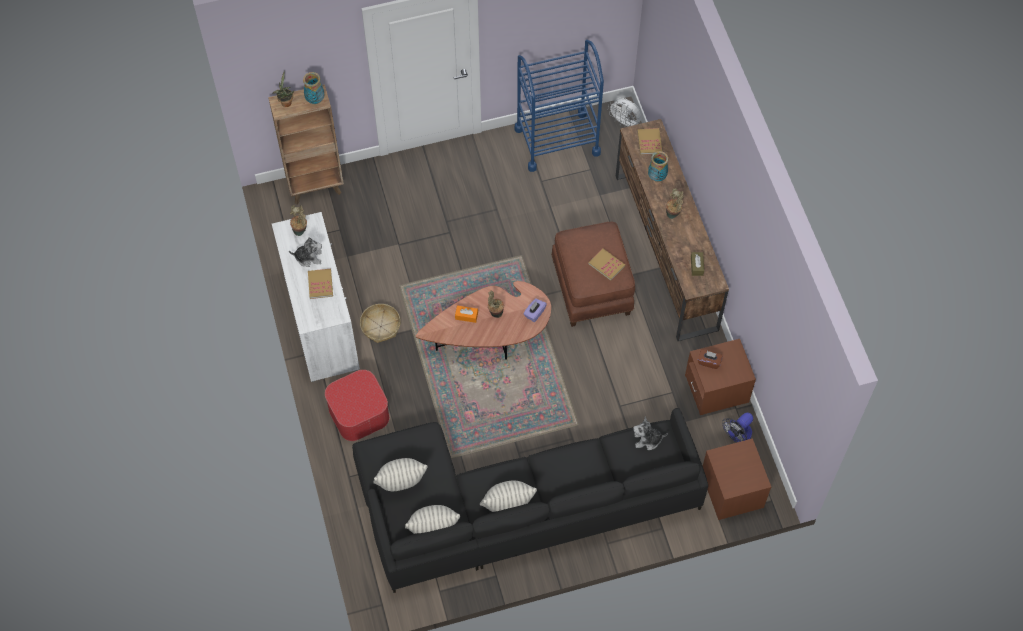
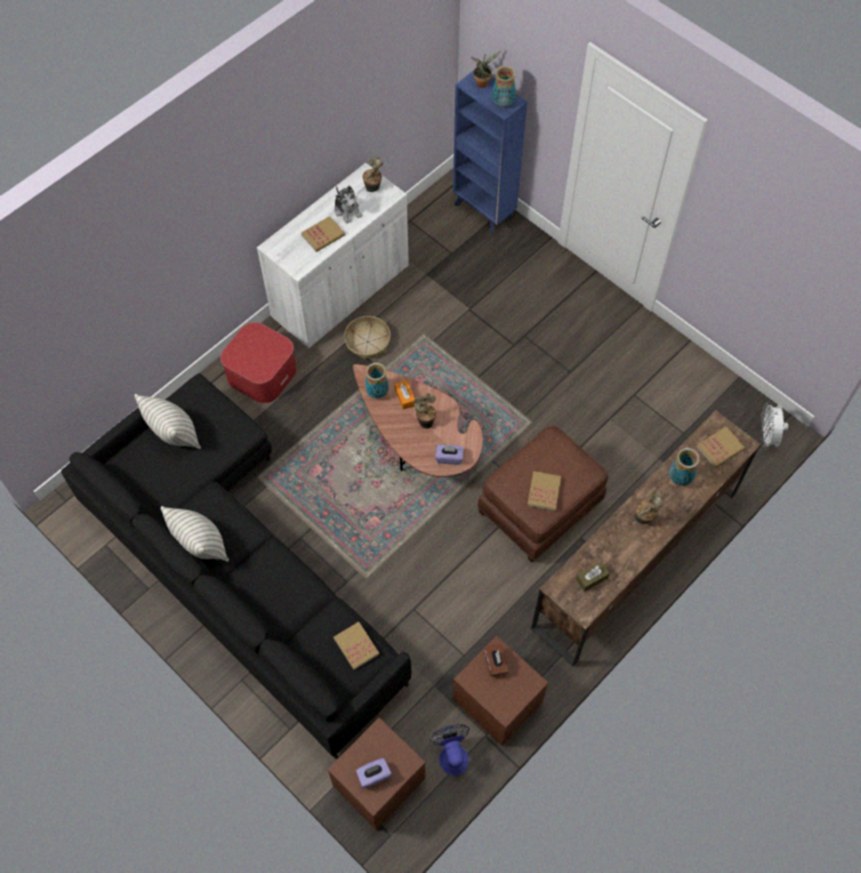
camera: 60 degrees right, 0 degrees up
(316, 188) = (484, 211): brown bookcase -> blue bookcase
(433, 529) = (138, 490): pillow -> none
(450, 332) = (377, 392): none -> vase
(557, 141) = (694, 384): blue cart -> none
(647, 440) = (356, 646): plush toy -> book
(737, 435) = (452, 754): fan -> fan turned 60 degrees clockwise
(744, 473) = (374, 775): none -> purple tissue box

